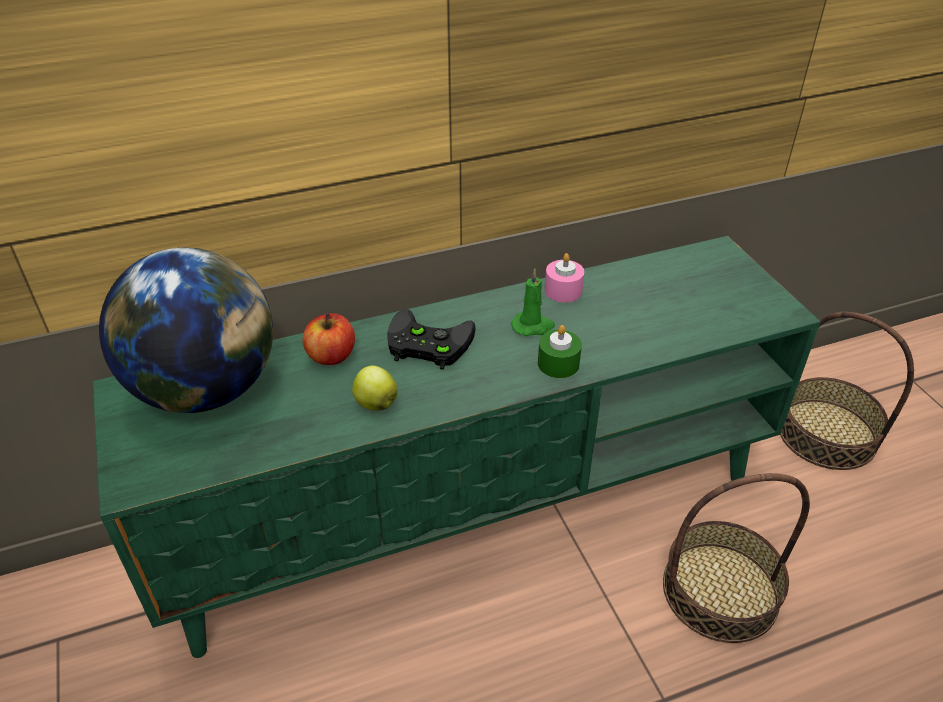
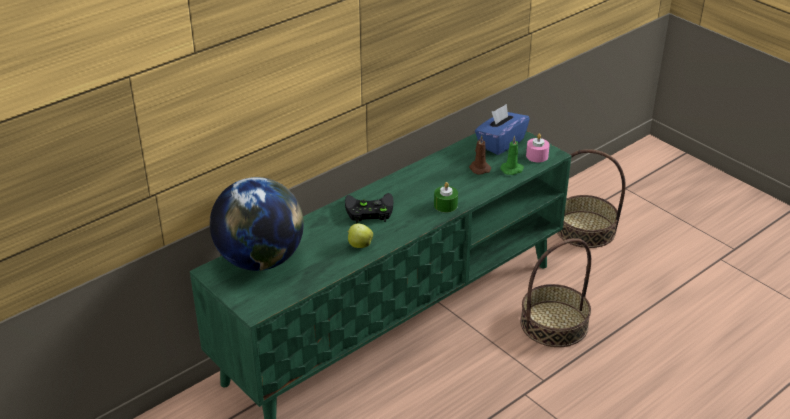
camera: 20 degrees left, 5 degrees down
(331, 356) = (319, 228): apple -> none
(533, 326) = (421, 189): green candle -> green candle (512, 169)
(563, 290) = (428, 167): pink candle -> pink candle (537, 156)
(646, 310) = (479, 168): none -> brown candle
(702, 274) = (500, 143): none -> blue tissue box

